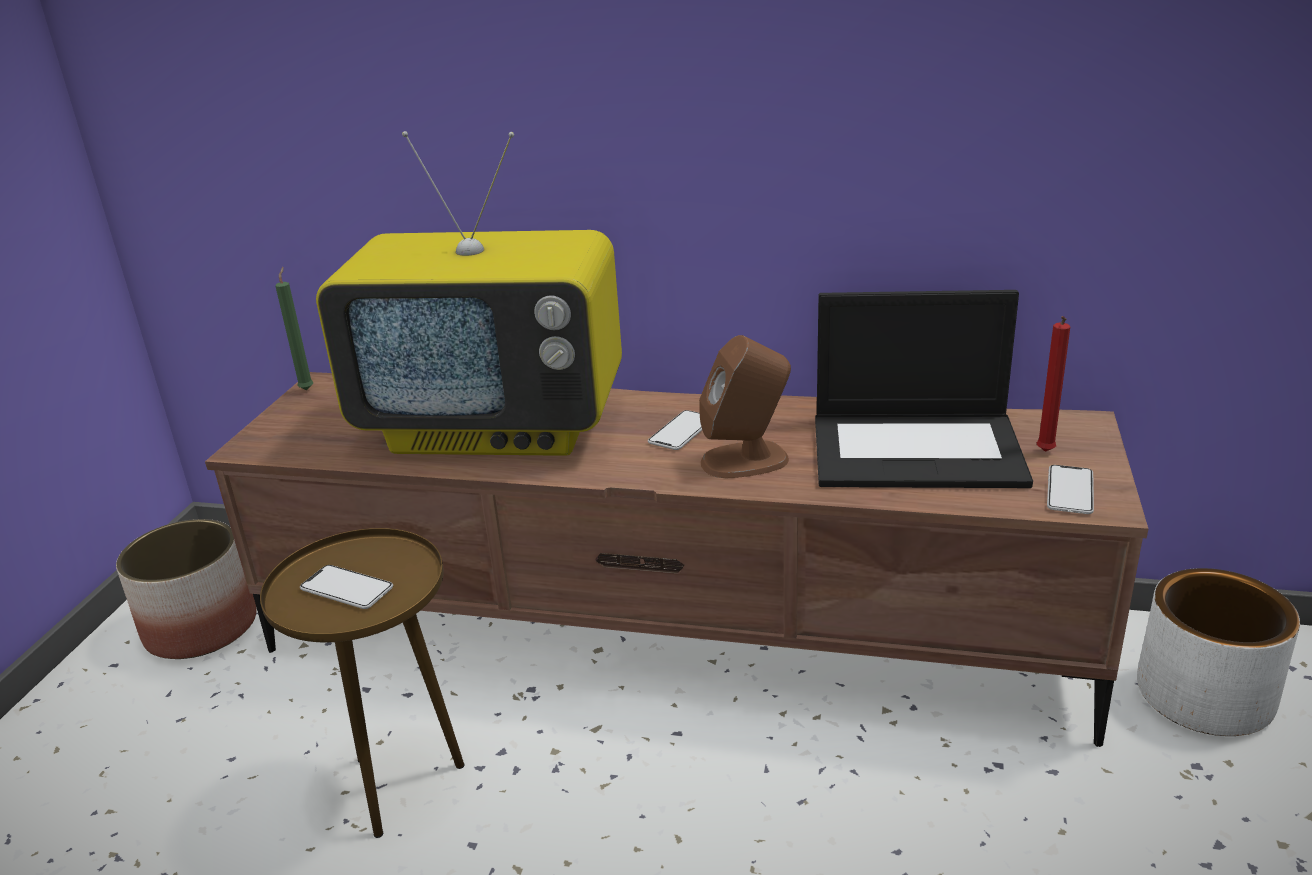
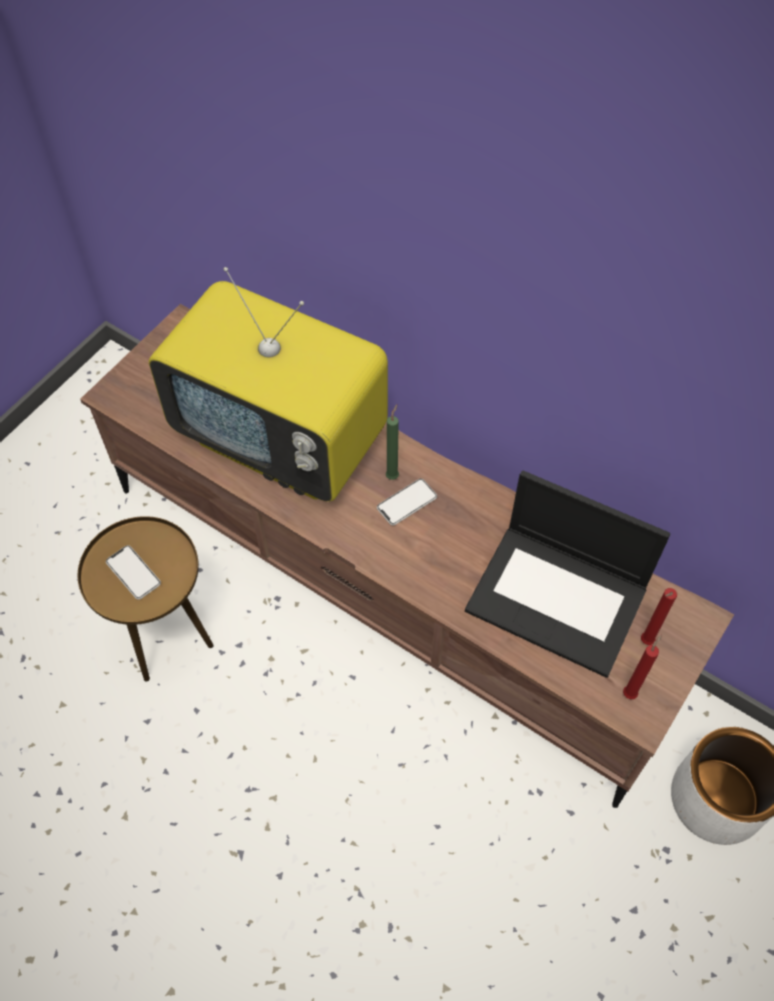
camera: 20 degrees right, 30 degrees up
(202, 627) = (88, 449): planter -> none
(307, 389) = (171, 329): green candle -> green candle (393, 475)
(746, 460) = (433, 557): brown speaker -> none
(1070, 491) = (630, 692): phone -> red candle

